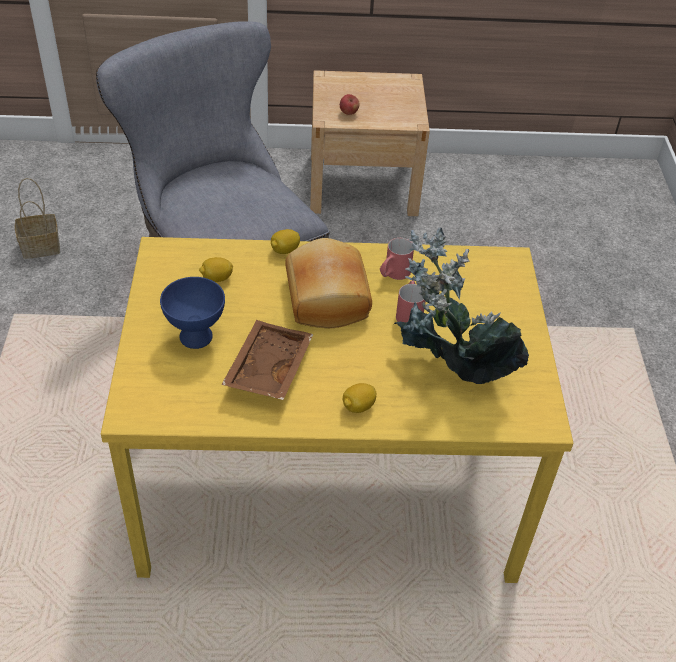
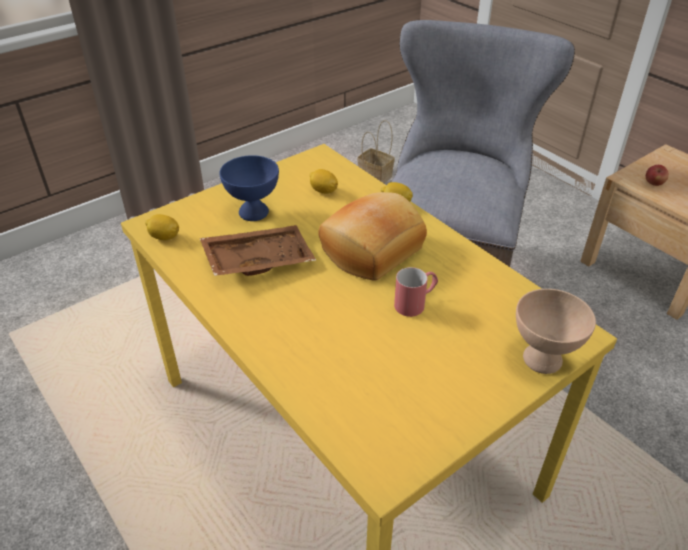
camera: 55 degrees right, 5 degrees down
(358, 407) = (268, 329): lemon -> lemon (164, 237)
(393, 274) = (449, 270): red mug -> none
(446, 373) = (369, 365): potted plant -> none
(517, 291) = (541, 360): none -> beige bowl

